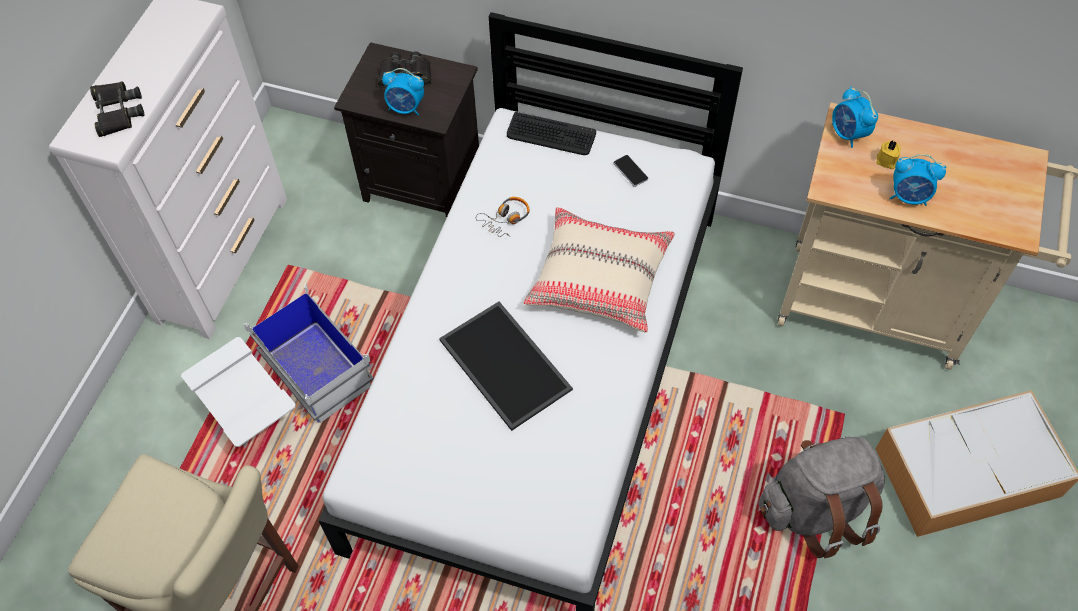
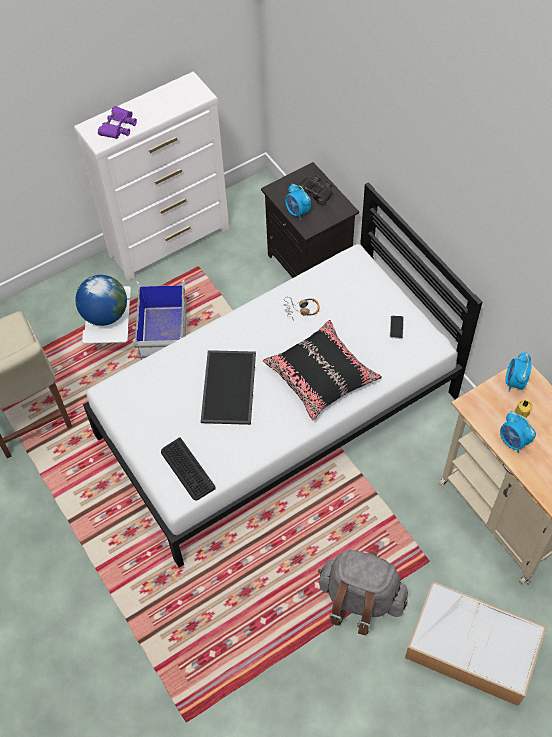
camera: 40 degrees right, 0 degrees up
(117, 112) = (118, 126): black binoculars -> purple binoculars
(235, 392) = (105, 314): none -> globe
(551, 135) = (371, 278): keyboard -> keyboard (187, 469)
(600, 278) = (321, 376): beige pillow -> black pillow

